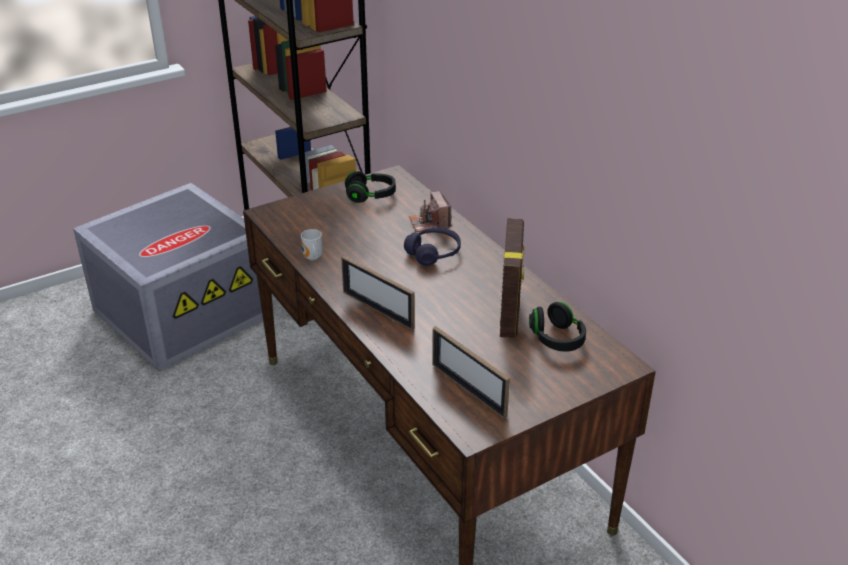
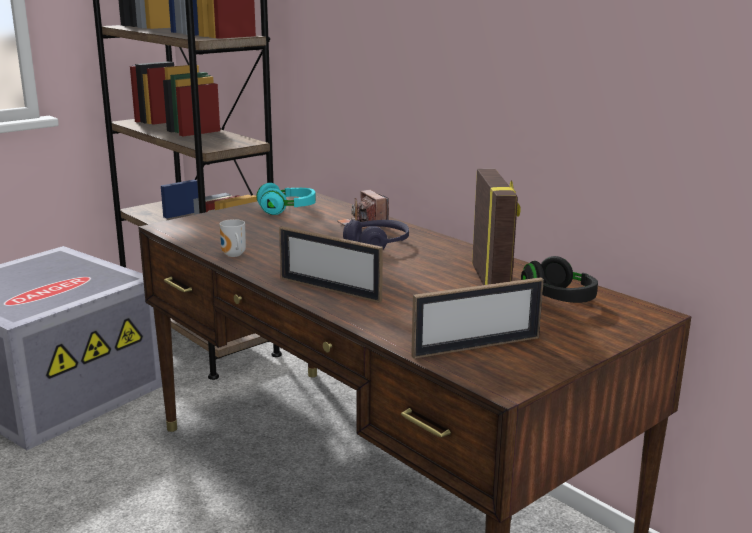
camera: 10 degrees left, 15 degrees down
(370, 196) = (287, 210): black headphones -> turquoise headphones
(468, 390) = (476, 347): picture frame -> picture frame turned 60 degrees counterclockwise

